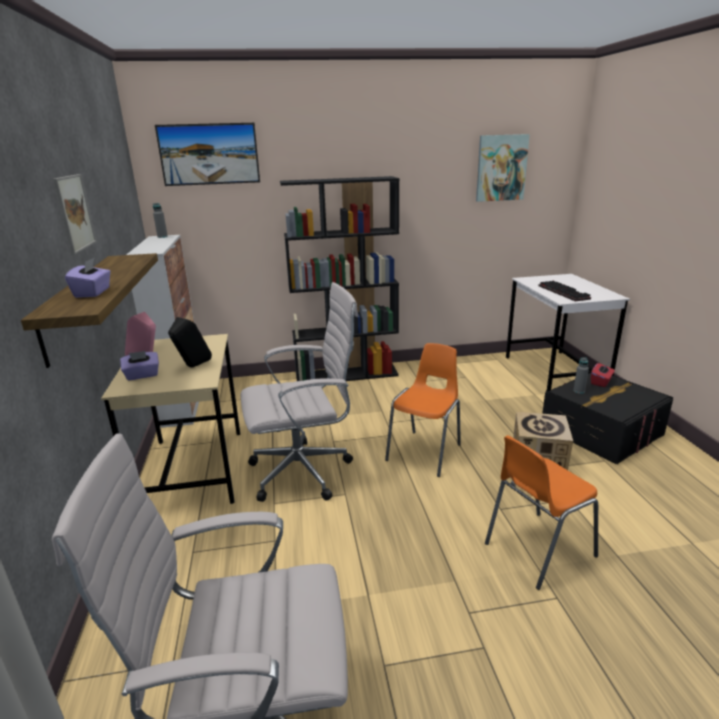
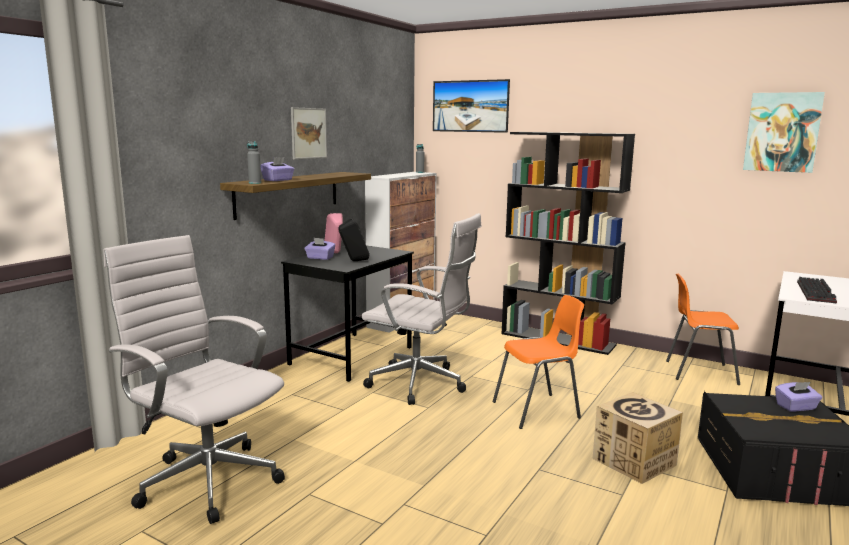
camera: 40 degrees right, 10 degrees down
(192, 470) = (351, 356): beige desk -> black desk
(536, 550) = (523, 504): orange chair -> orange chair (698, 372)
(579, 391) = (746, 403): grey bottle -> grey bottle (255, 183)
(601, 382) = (796, 407): red tissue box -> purple tissue box

